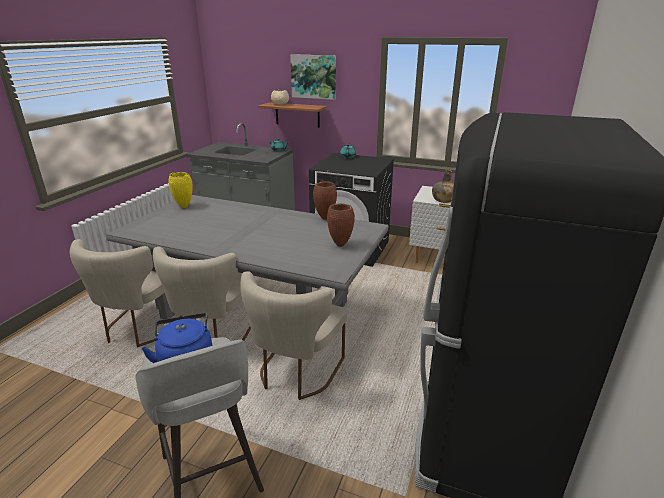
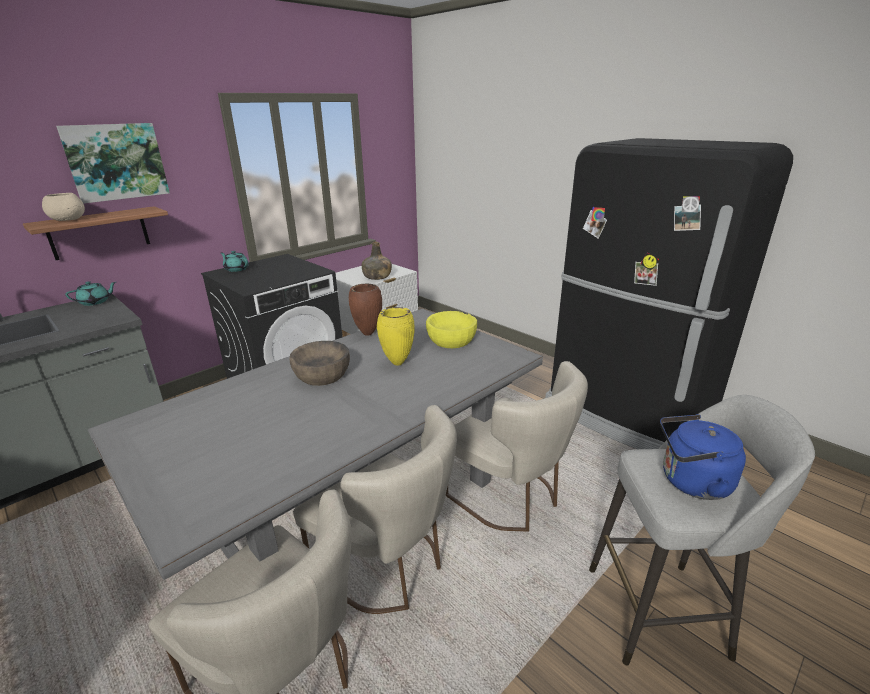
camera: 65 degrees left, 0 degrees up
(184, 206) = (155, 438): yellow vase -> yellow vase (397, 363)
(261, 220) = (322, 375): none -> brown bowl
(340, 245) = (451, 340): brown vase -> yellow bowl

